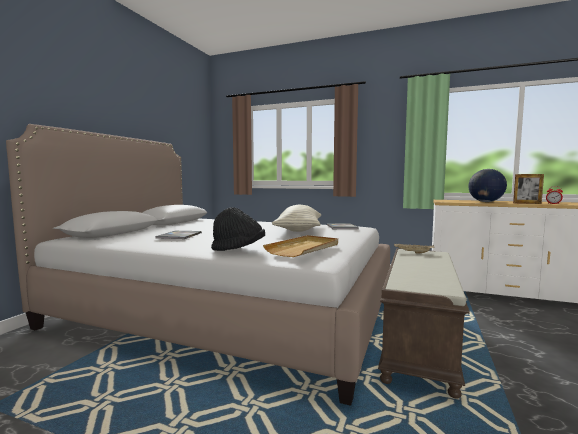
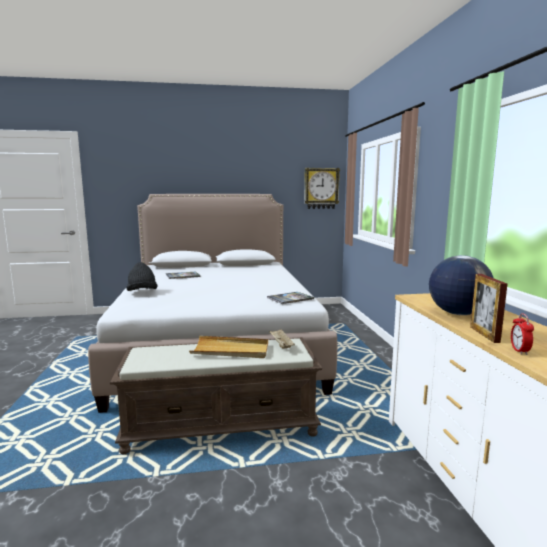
camera: 60 degrees right, 5 degrees up
(198, 143) = (321, 188): none -> wall clock
(299, 230) = (249, 291): pillow -> none
(304, 248) = (151, 302): beige tray -> beige tray (231, 350)

